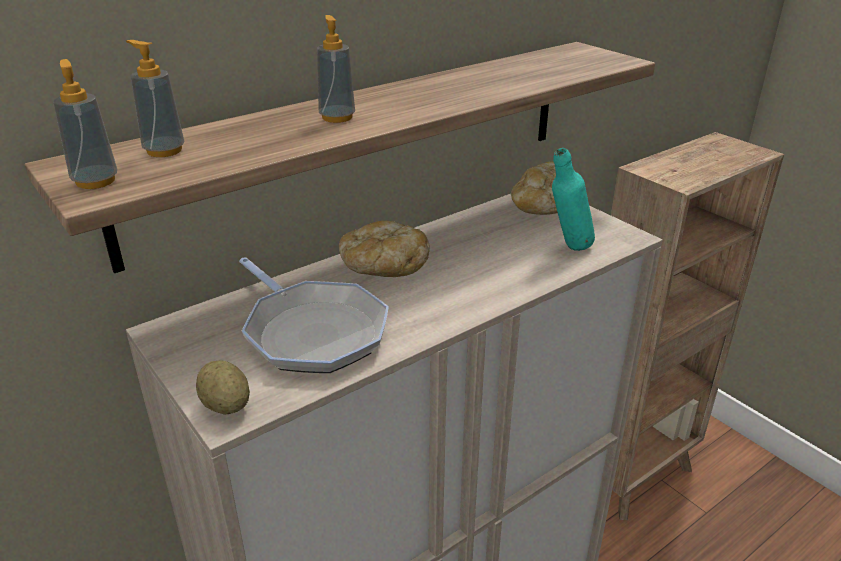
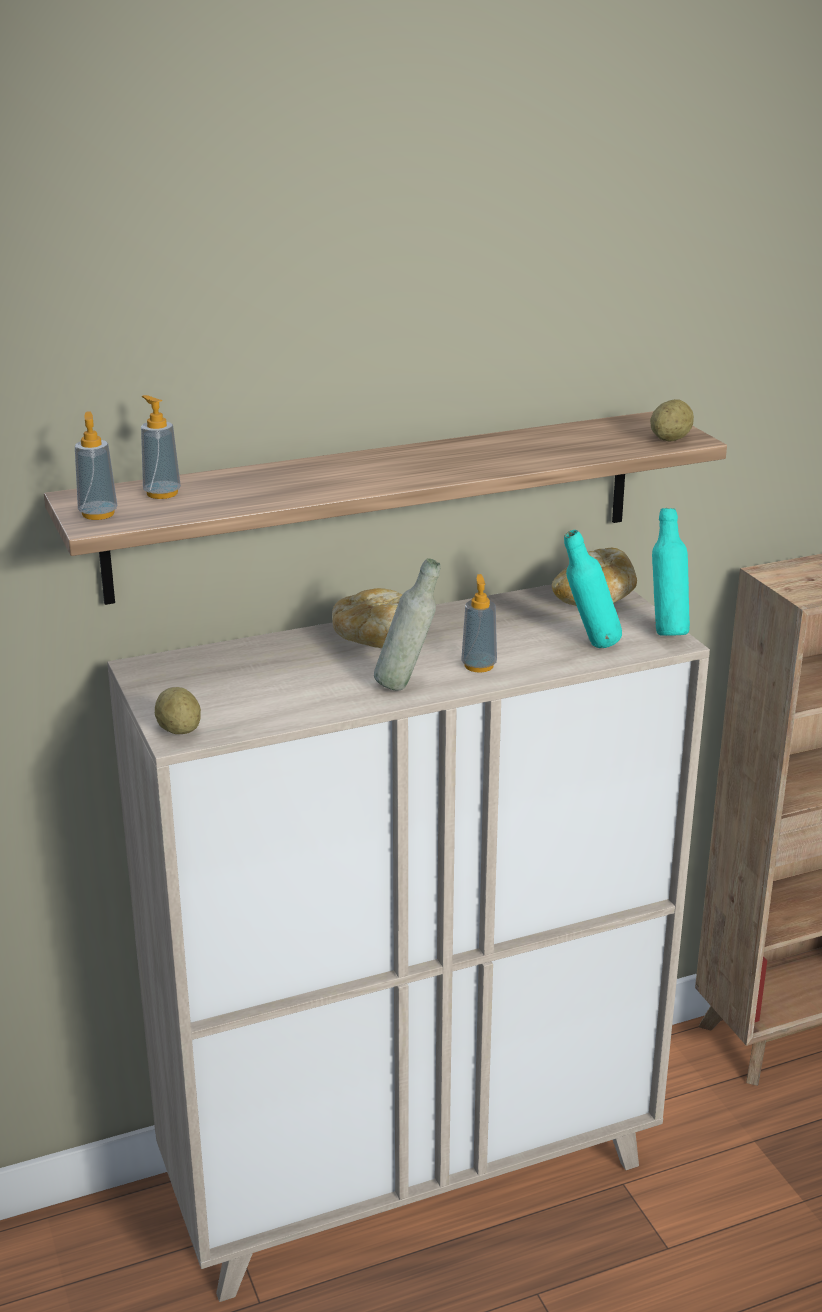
camera: 15 degrees right, 5 degrees down
(312, 331) = (279, 685): frying pan -> none
(337, 117) = (332, 476): soap dispenser -> soap dispenser (479, 665)
(433, 312) = (407, 685): none -> grey bottle
(607, 61) = (670, 439): none -> potato
(618, 227) = (666, 631): none -> turquoise bottle

